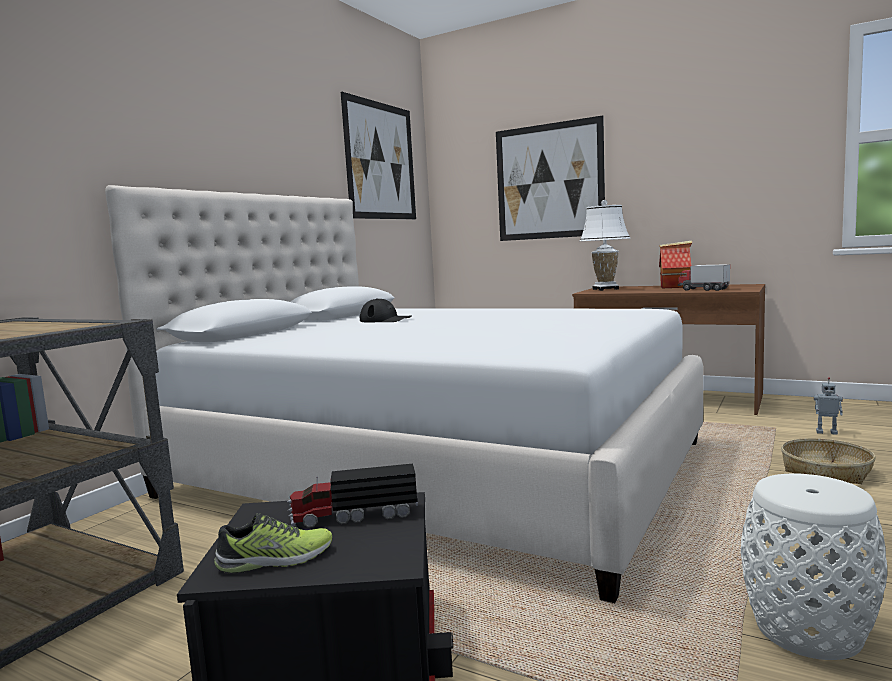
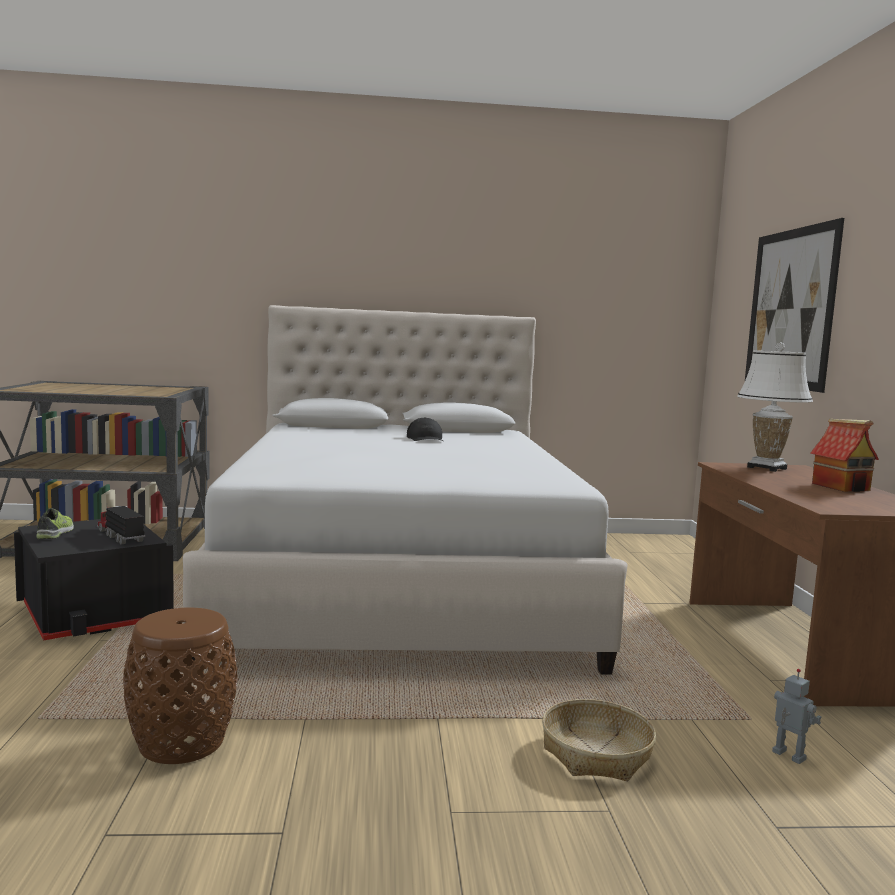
camera: 55 degrees right, 0 degrees up
(276, 560) = (56, 533): shoe -> shoe turned 135 degrees counterclockwise
(381, 161) = (614, 275): picture -> none
(703, 289) = (810, 495): toy truck -> none
(808, 630) = (182, 743): white stool -> brown stool
(826, 432) = (787, 756): toy robot -> toy robot turned 150 degrees clockwise

